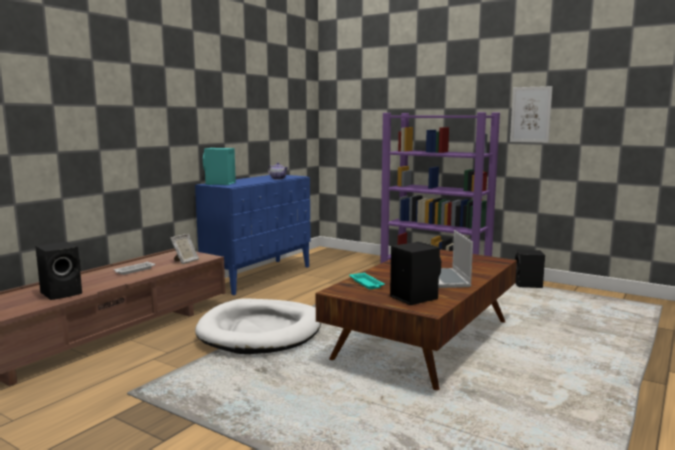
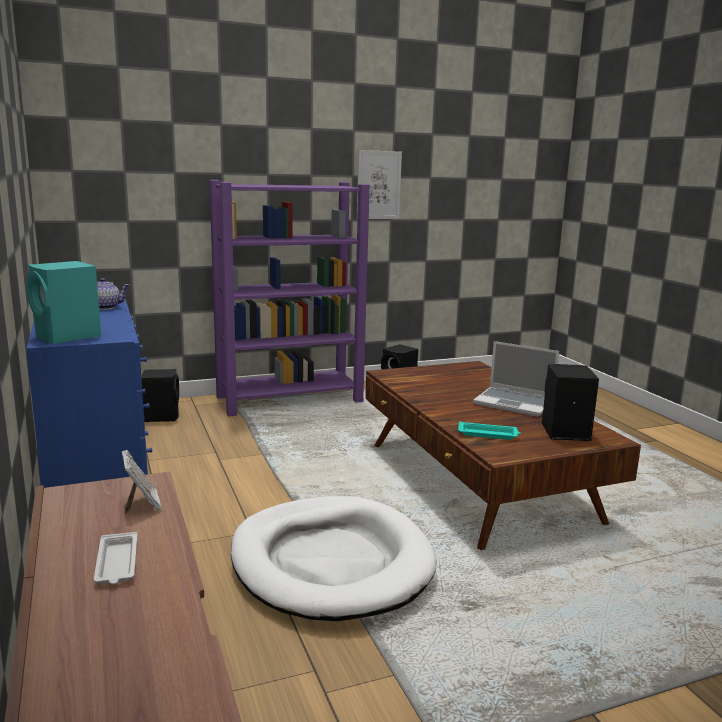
camera: 55 degrees left, 5 degrees up
(63, 293) = (155, 679): black speaker -> black speaker (161, 416)

